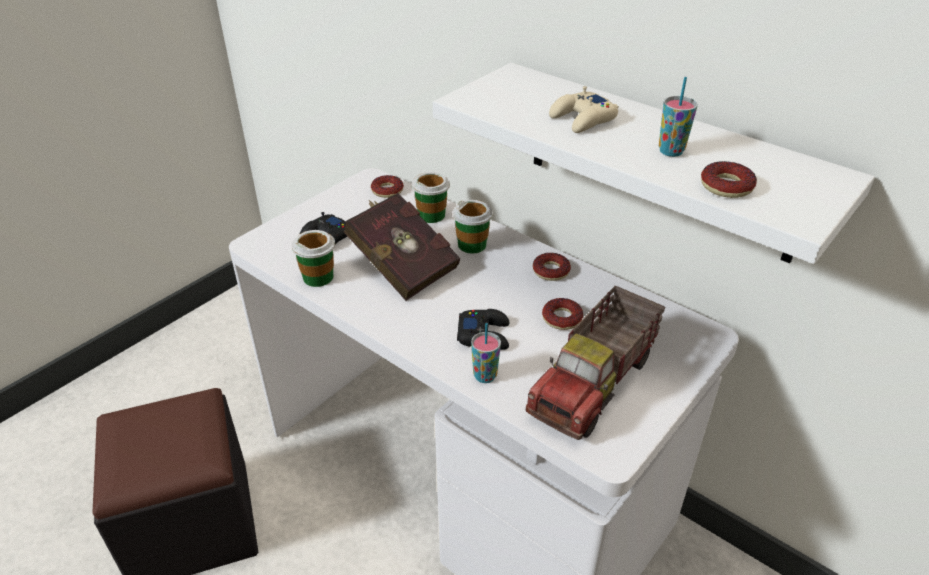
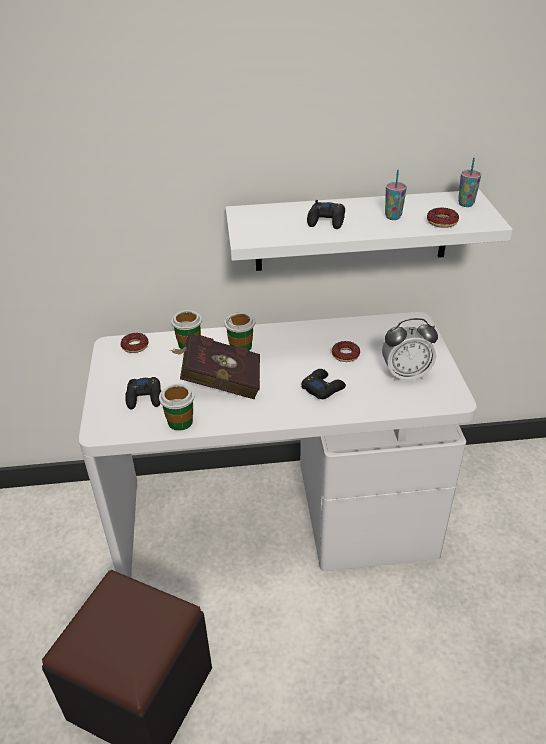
camera: 45 degrees left, 0 degrees up
(485, 376) = (355, 407): cup -> cup (466, 204)
(551, 271) = (304, 334): donut -> none
(583, 119) = (326, 220): beige game controller -> black game controller
(595, 384) = (405, 375): toy truck -> alarm clock

